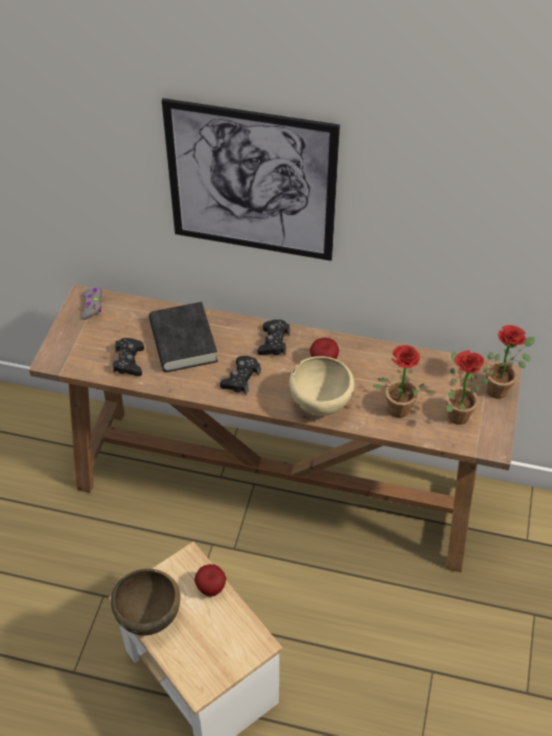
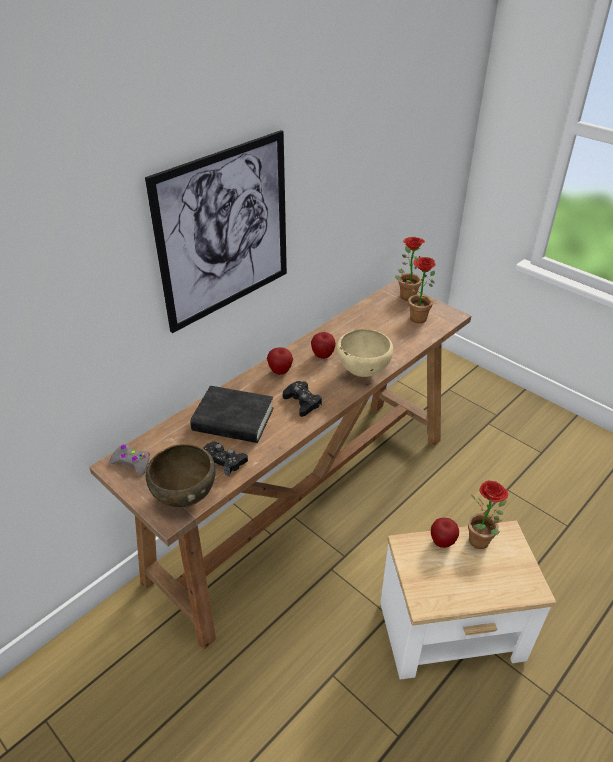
camera: 60 degrees left, 10 degrees down
(150, 617) = (450, 596): brown bowl -> brown bowl (185, 497)
(274, 342) = (280, 371): black game controller -> apple
(396, 412) = (395, 342): potted plant -> potted plant (481, 544)

